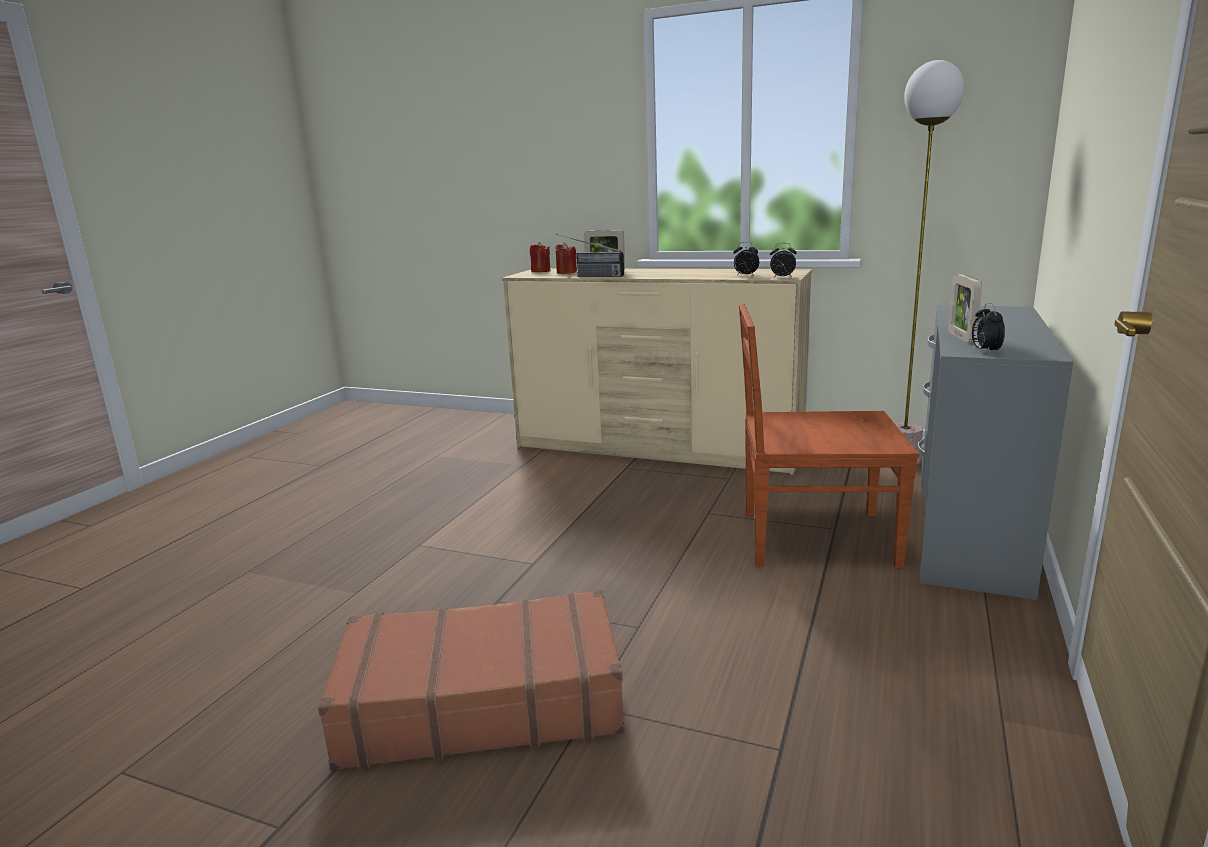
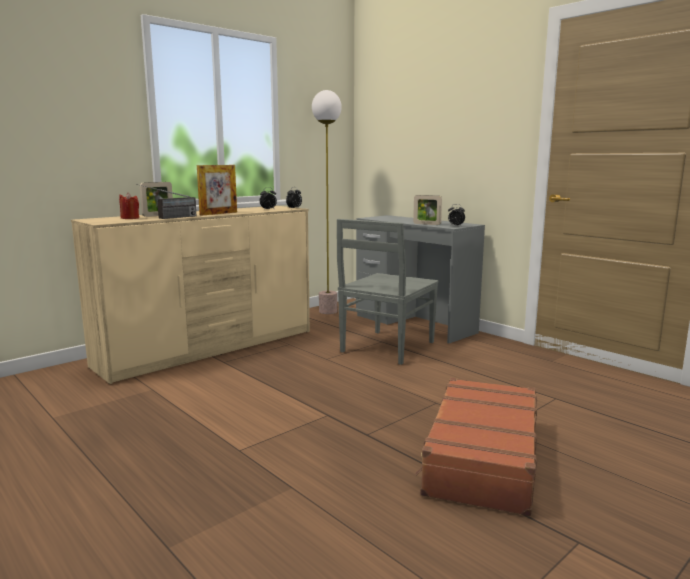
camera: 65 degrees left, 5 degrees down
(540, 271) = (98, 219): red candle -> none
(659, 276) = (218, 213): none -> picture frame
(813, 538) = (386, 347): brown chair -> grey chair

